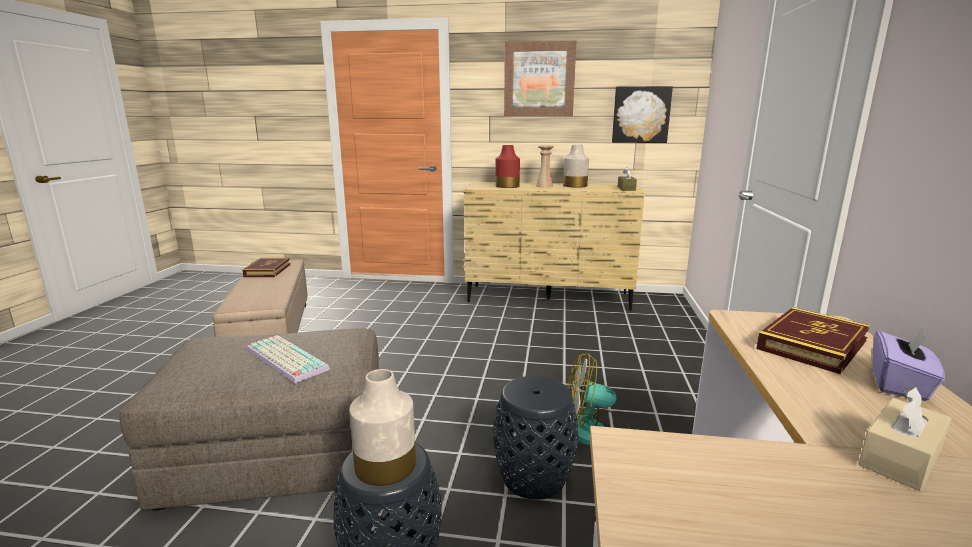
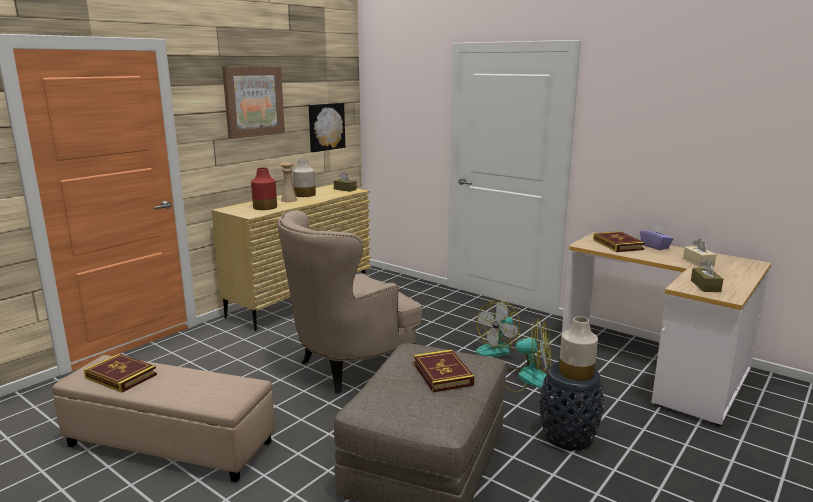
camera: 60 degrees left, 0 degrees up
(284, 359) = (442, 374): keyboard -> book
(441, 357) = (348, 368): none -> beige armchair
(534, 478) = (526, 378): black stool -> fan
(690, 485) = (705, 286): none -> brown tissue box

